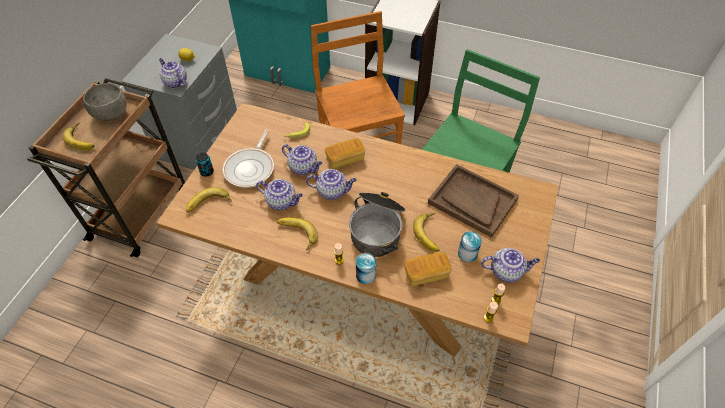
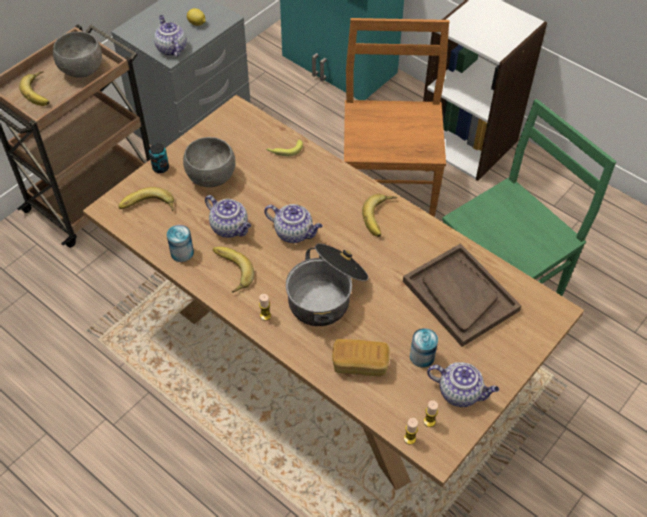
camera: 20 degrees right, 0 degrees up
(251, 168) = (212, 178): frying pan -> grey bowl
(304, 168) = (273, 195): teapot -> none
(345, 159) = (327, 198): bread -> none
(365, 275) = (288, 342): can -> can (182, 252)
(430, 233) = (388, 319): banana -> banana (381, 217)

